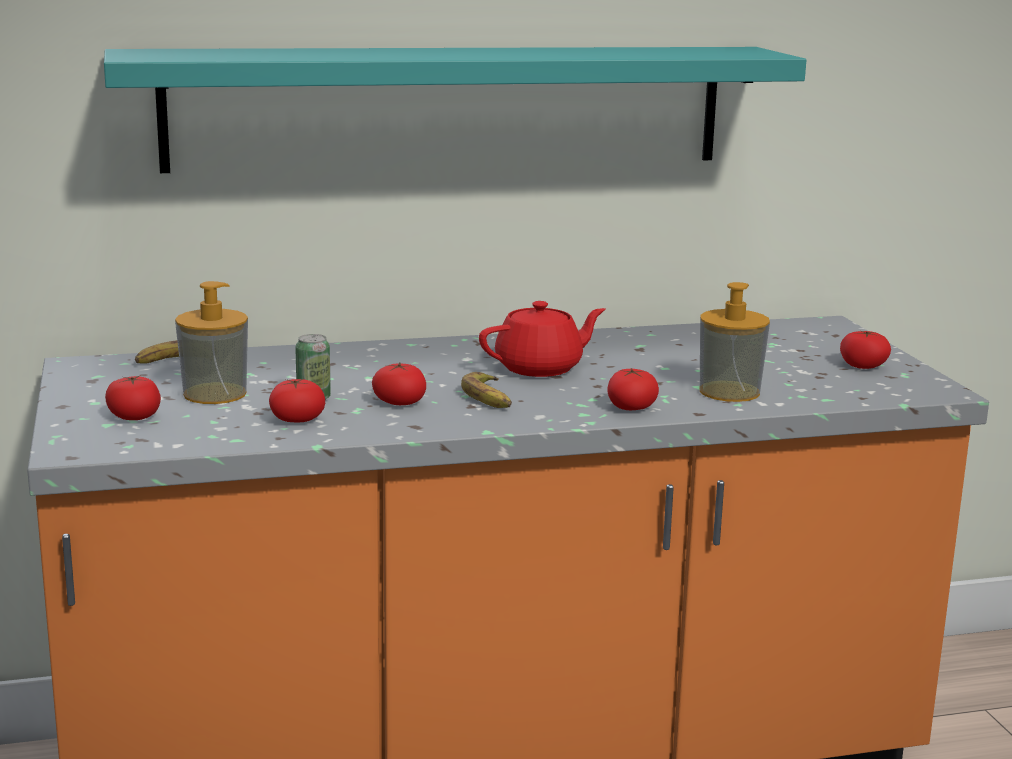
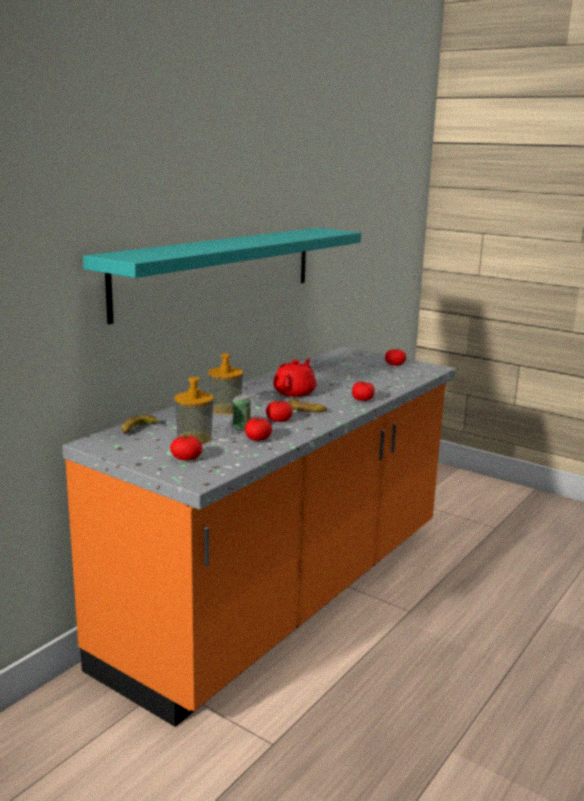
camera: 40 degrees left, 0 degrees up
(729, 391) = (378, 385): soap dispenser -> soap dispenser (225, 409)

